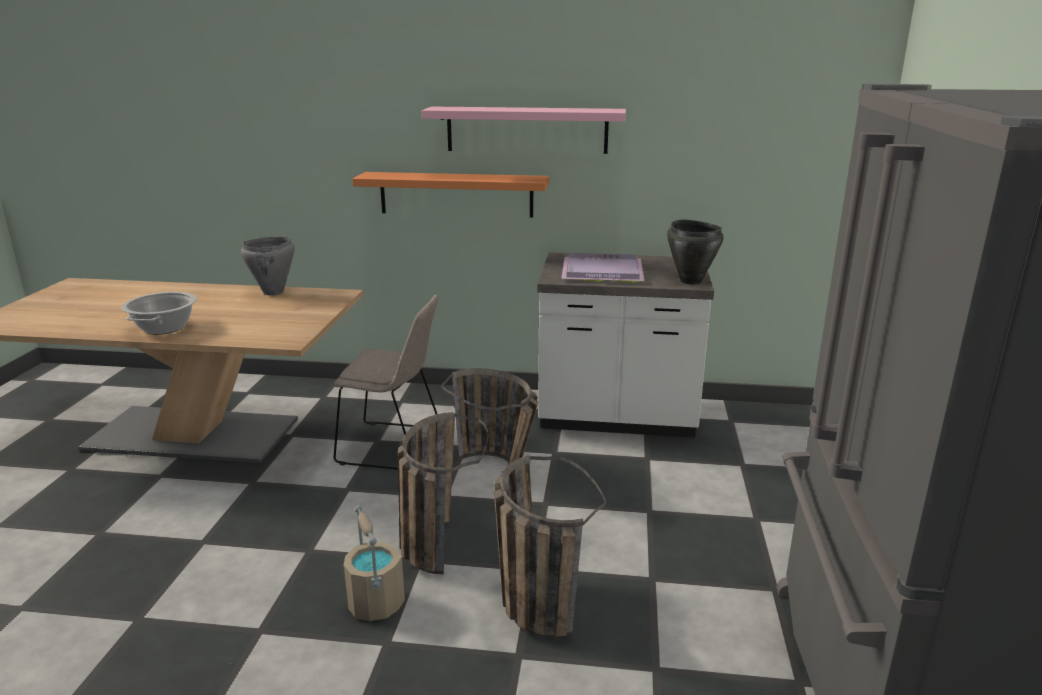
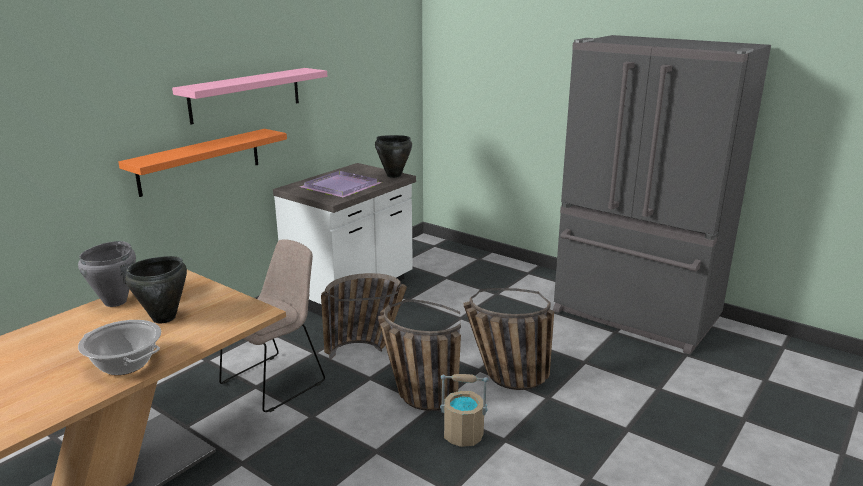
camera: 60 degrees left, 0 degrees up
(254, 314) = (164, 318): none -> black cooking pot

